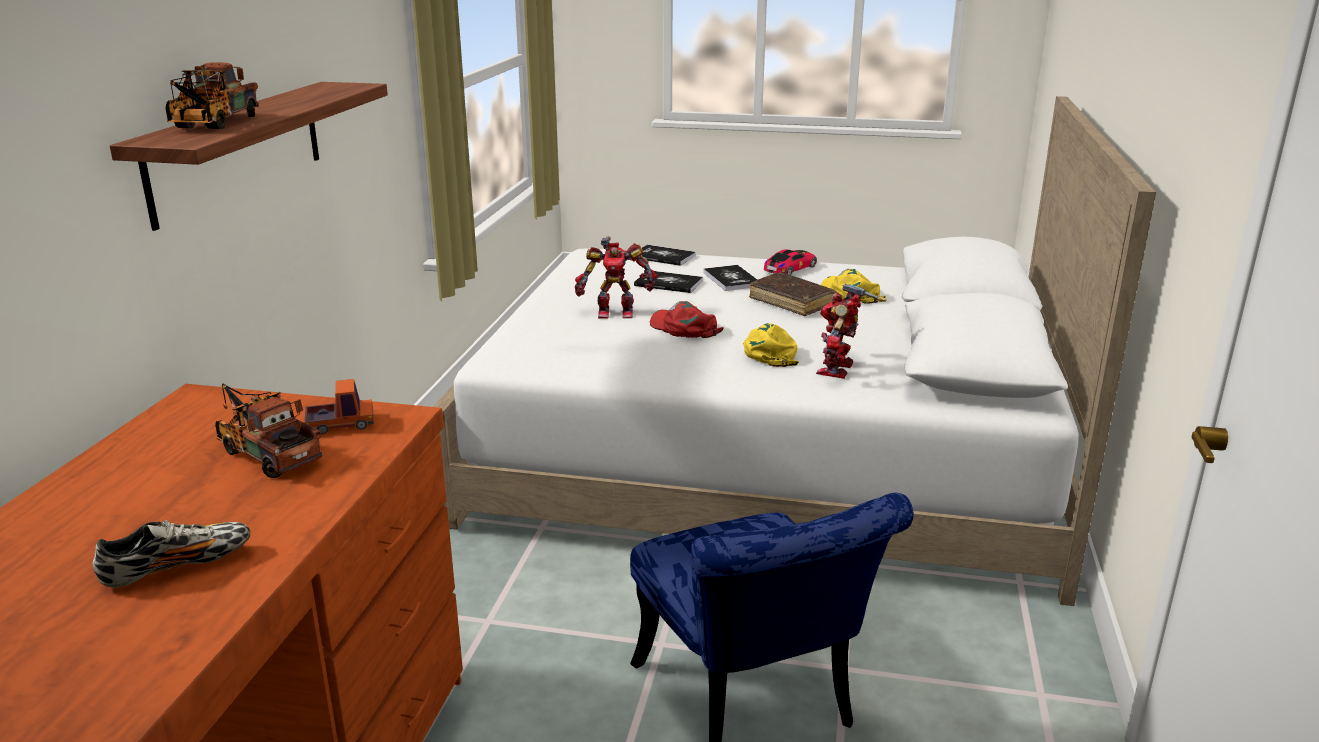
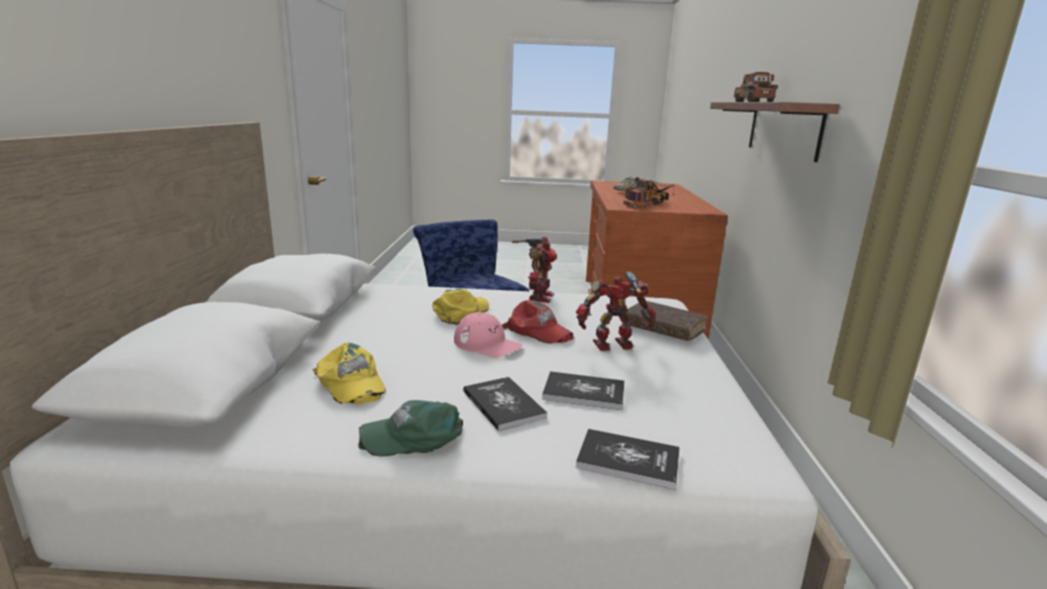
camera: 170 degrees right, 5 degrees down
(740, 317) = (487, 344): none -> pink cap
(769, 352) = (461, 312): yellow cap -> yellow cap turned 135 degrees counterclockwise
(790, 268) = (414, 436): toy car -> green cap
(792, 302) = (428, 366): brown book -> brown book (663, 328)
(838, 369) = (410, 301): toy robot -> toy robot (538, 297)

